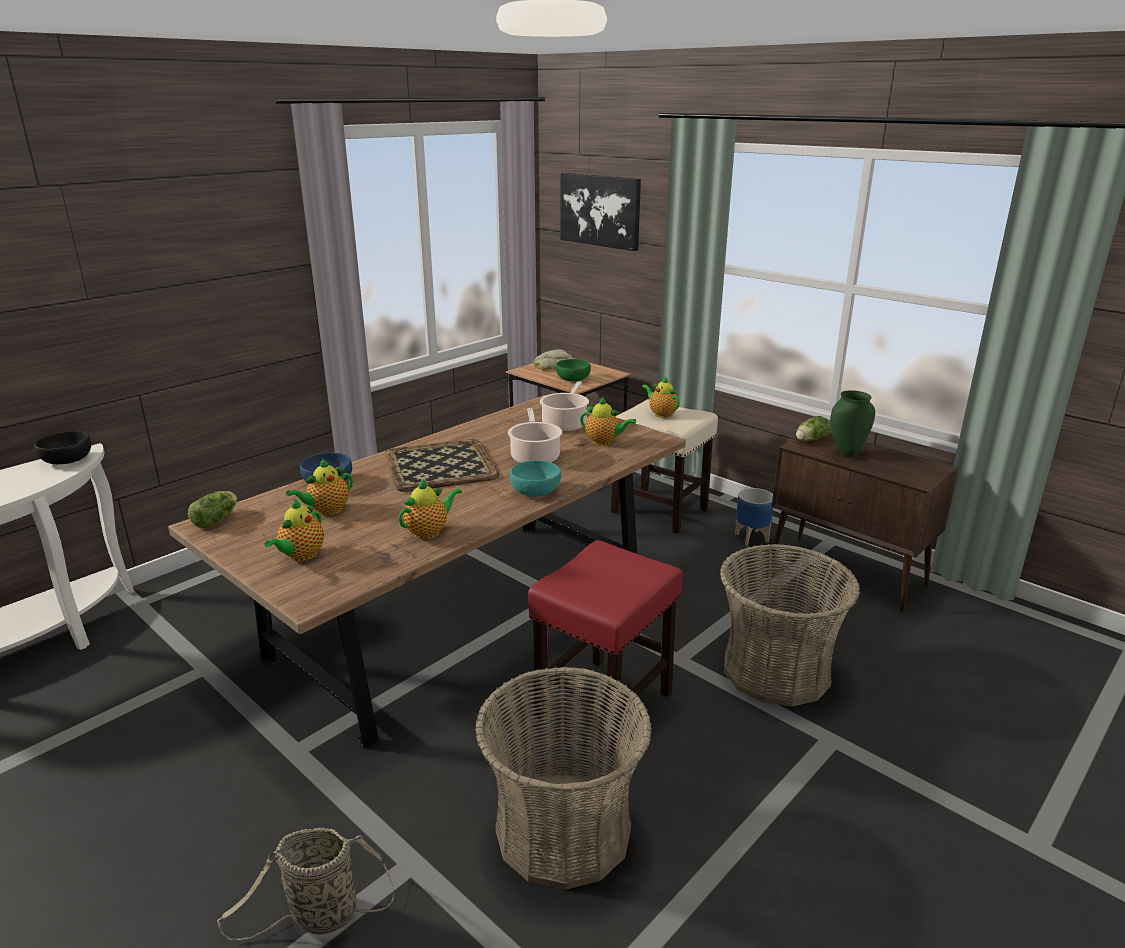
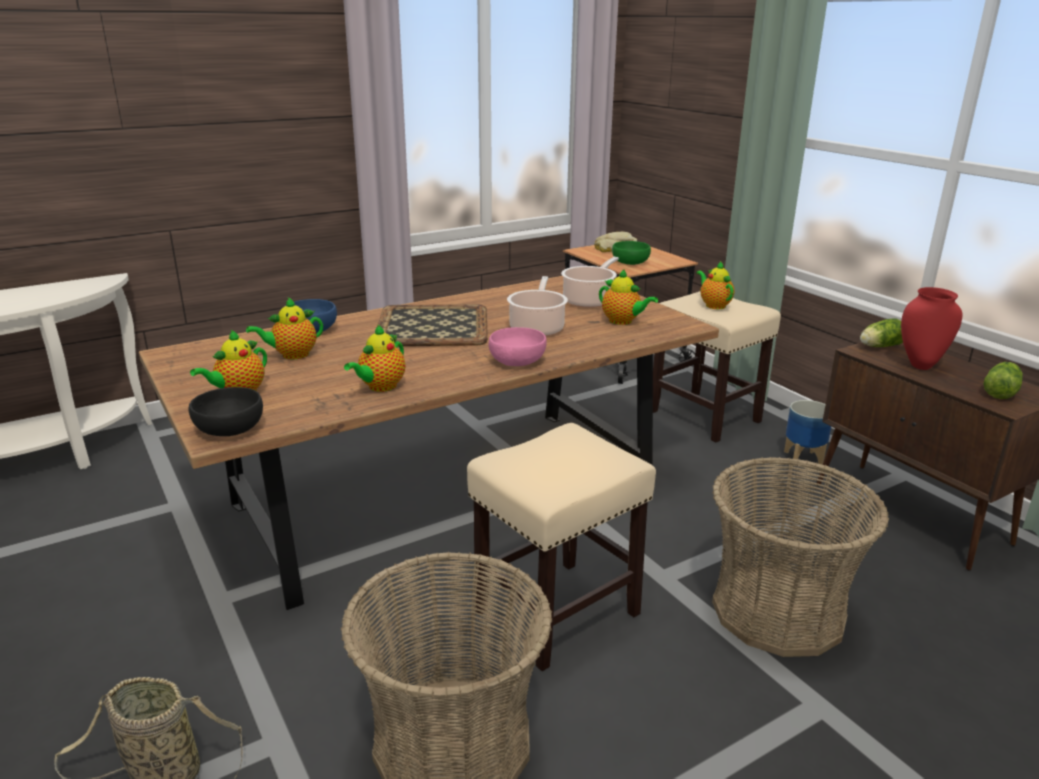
camera: 15 degrees right, 0 degrees up
(67, 460) = (88, 284): black bowl -> black bowl (230, 429)
(217, 519) = (186, 350): lettuce -> lettuce (1001, 391)
(429, 532) = (380, 387): teapot -> teapot turned 150 degrees clockwise
(536, 491) = (518, 361): turquoise bowl -> pink bowl
(600, 210) = (682, 78): picture -> none
(603, 706) = (556, 613): red stool -> beige stool
(847, 454) = (920, 366): green vase -> red vase

